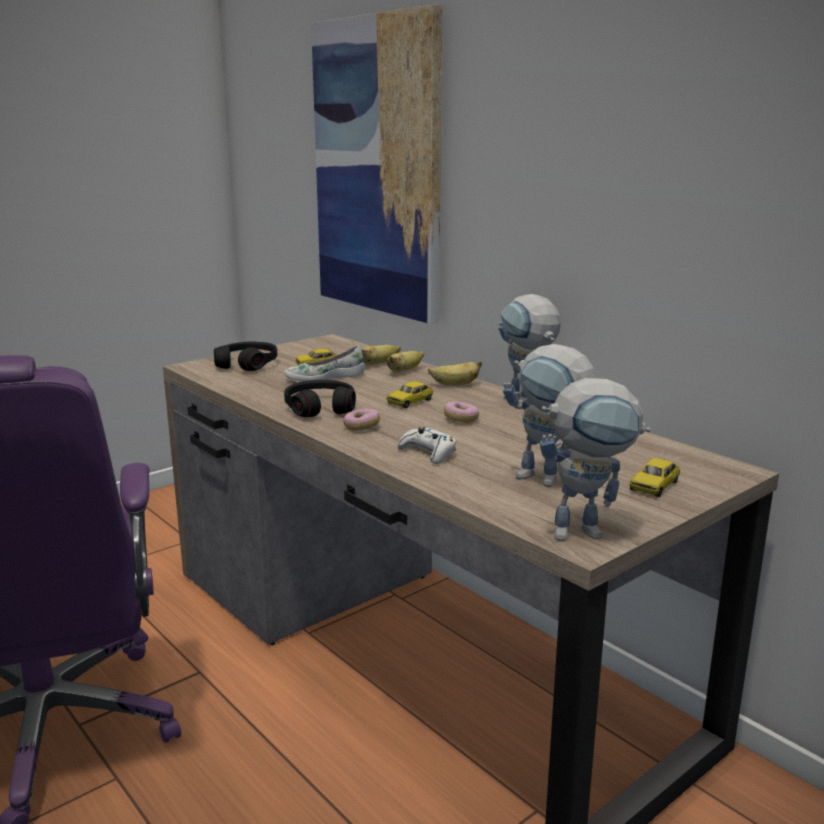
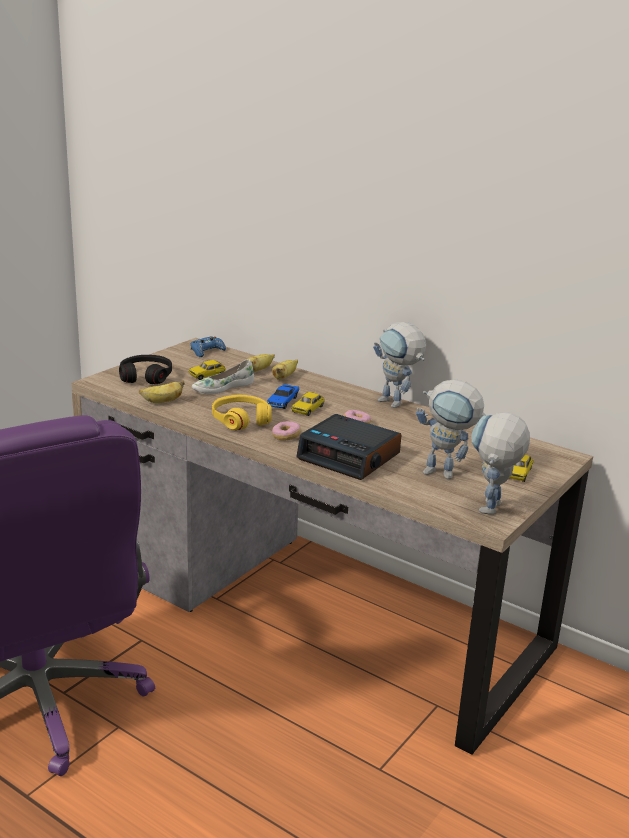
camera: 15 degrees left, 5 degrees up
(320, 408) = (241, 419): black headphones -> yellow headphones
(334, 345) = (207, 351): none -> blue game controller
(378, 169) = (247, 201): picture -> none
(385, 393) = (283, 402): none -> toy car
(428, 453) = (350, 457): white game controller -> alarm clock
(455, 385) = (333, 389): banana -> banana (162, 402)
(588, 532) = (491, 512): toy robot -> toy robot turned 135 degrees clockwise

